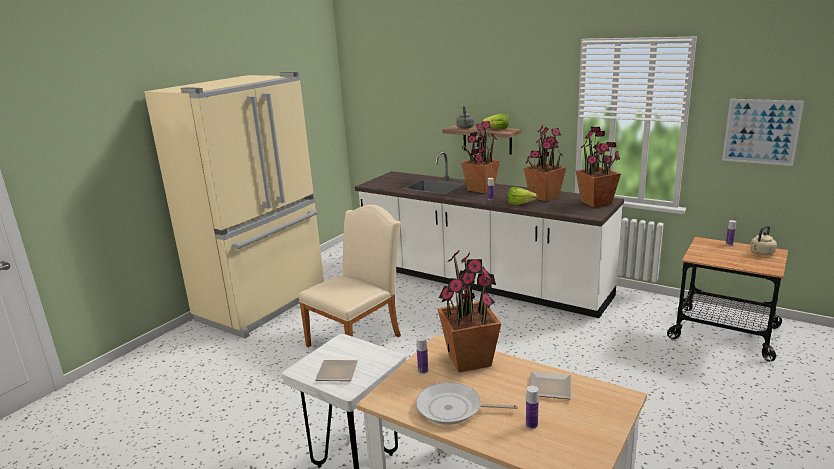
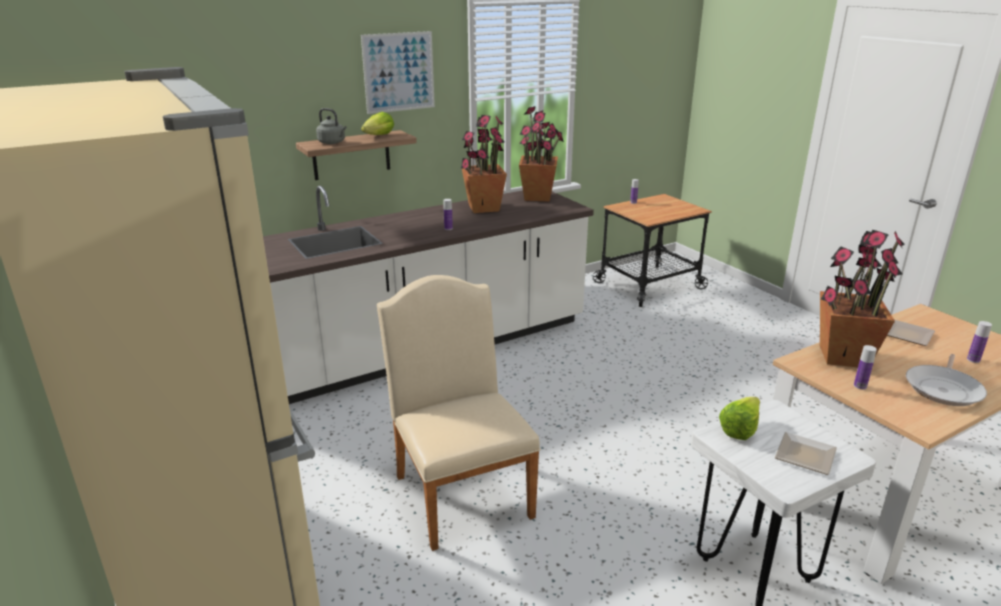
camera: 65 degrees left, 5 degrees up
(480, 189) = (401, 224): potted plant -> none
(522, 204) = (493, 221): lettuce -> lettuce (743, 428)
(761, 131) = (628, 90): picture -> picture (399, 72)
(761, 253) = (662, 201): beige kettle -> none

